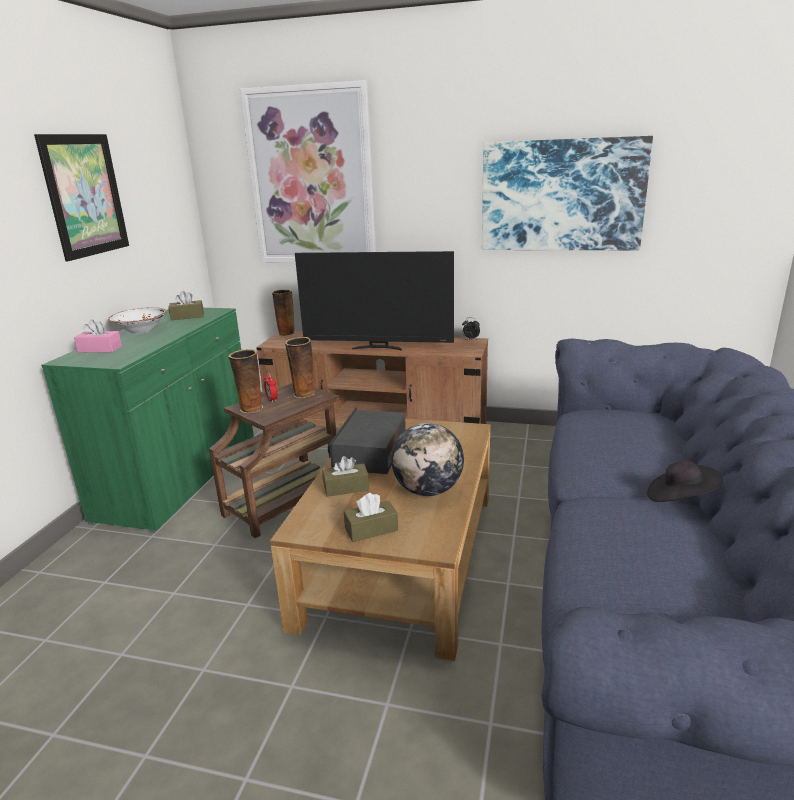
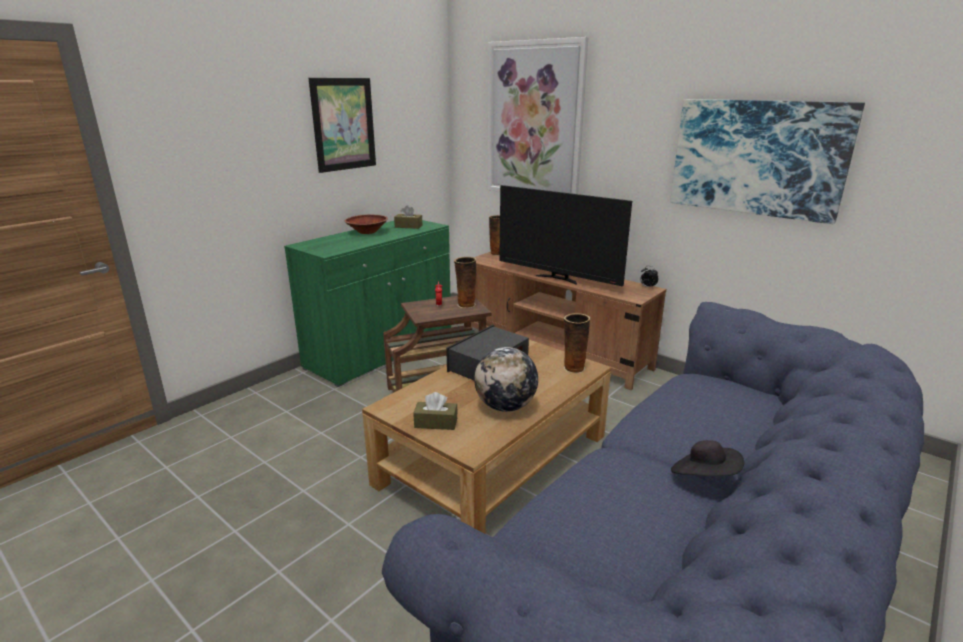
camera: 25 degrees right, 0 degrees up
(100, 349) = (328, 241): pink tissue box -> none
(141, 330) = (367, 232): white bowl -> brown bowl
(250, 409) = (417, 308): vase -> vase (573, 368)
(346, 487) = (446, 386): brown tissue box -> none

